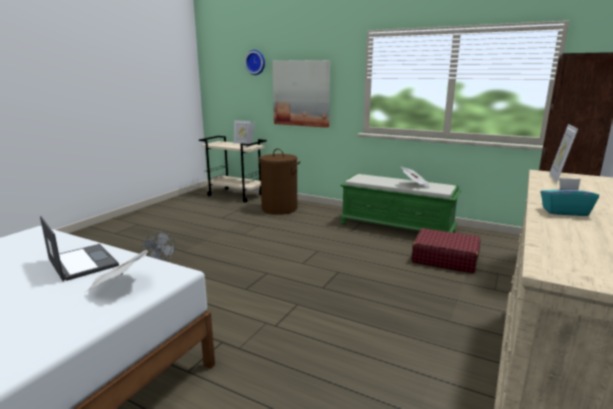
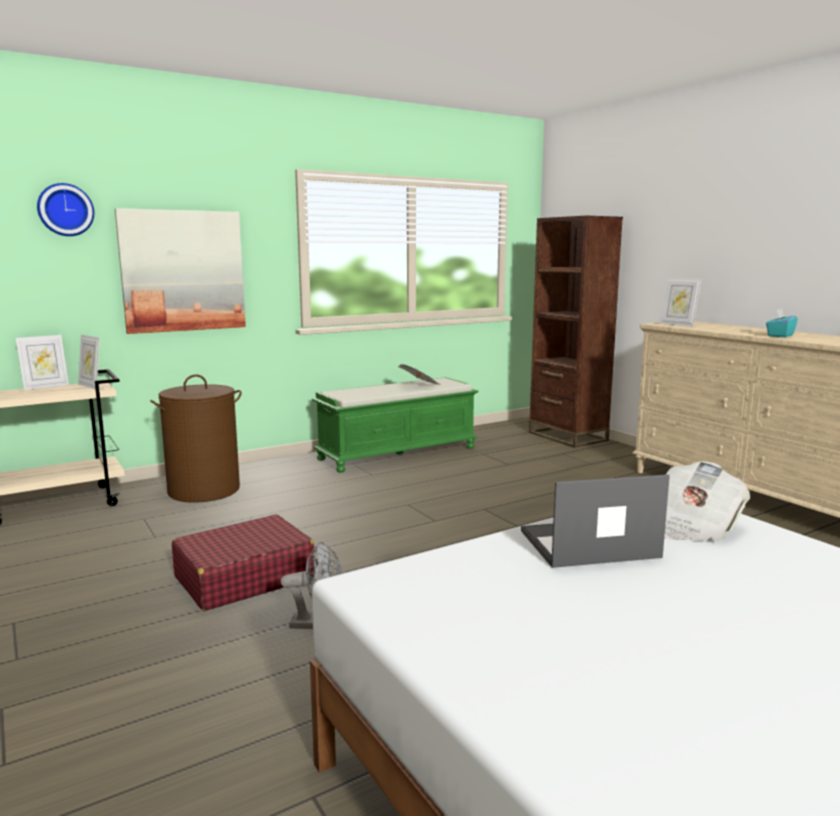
camera: 60 degrees left, 5 degrees down
(444, 259) = (510, 460): red suitcase -> red suitcase (243, 578)

